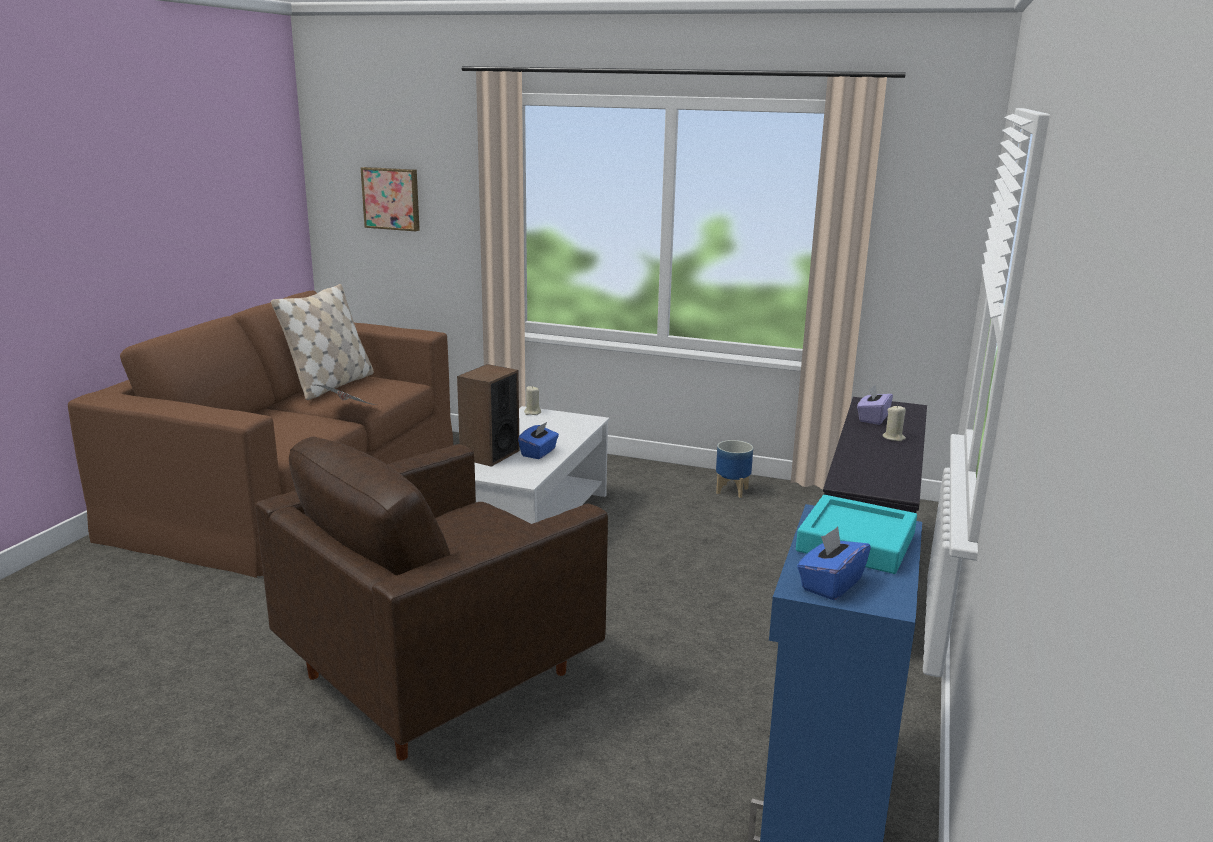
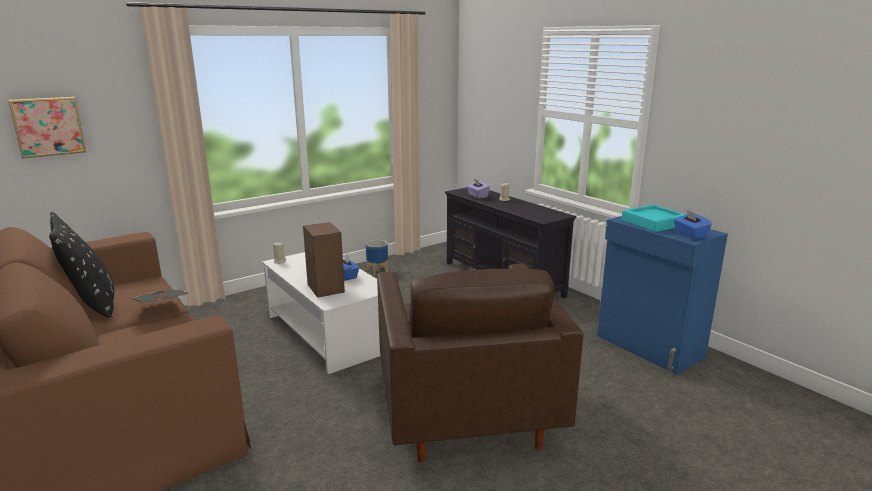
camera: 55 degrees left, 0 degrees up
(330, 385) = (92, 303): beige pillow -> black pillow

